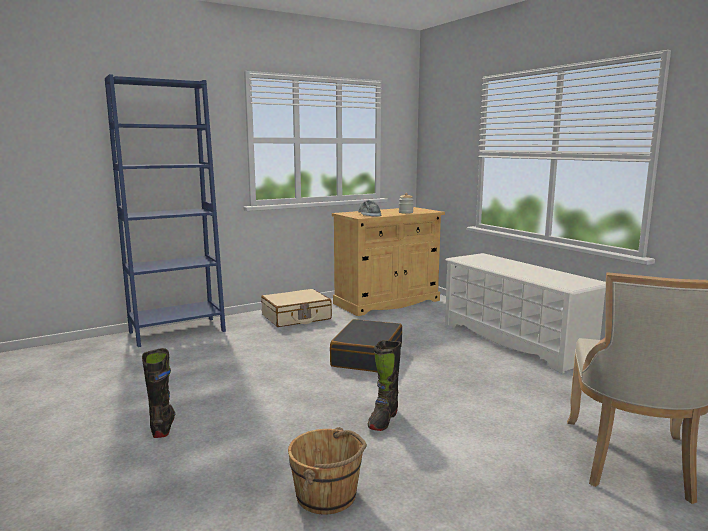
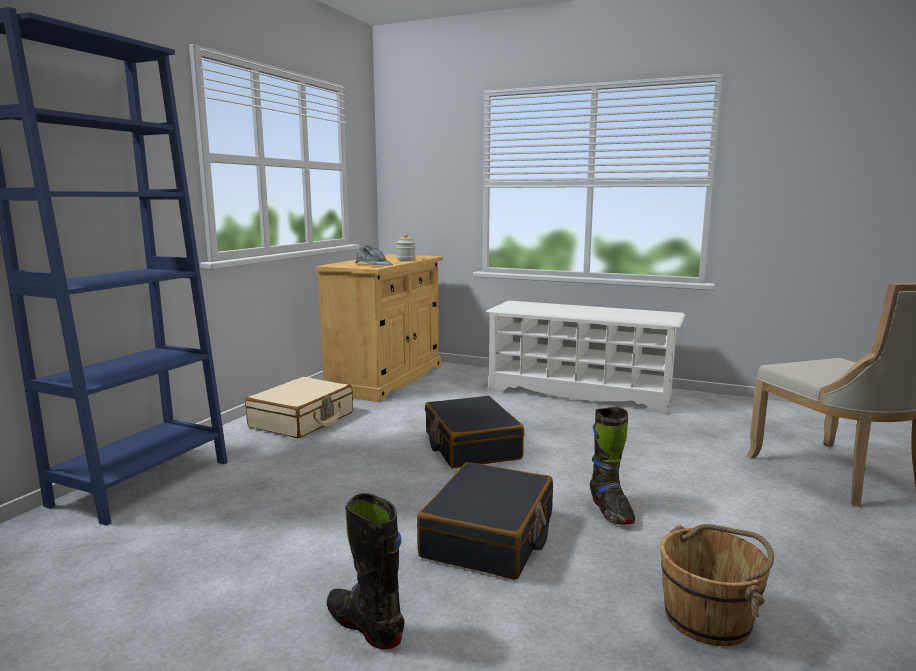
camera: 35 degrees left, 0 degrees up
(286, 408) = (489, 536): none -> black suitcase

